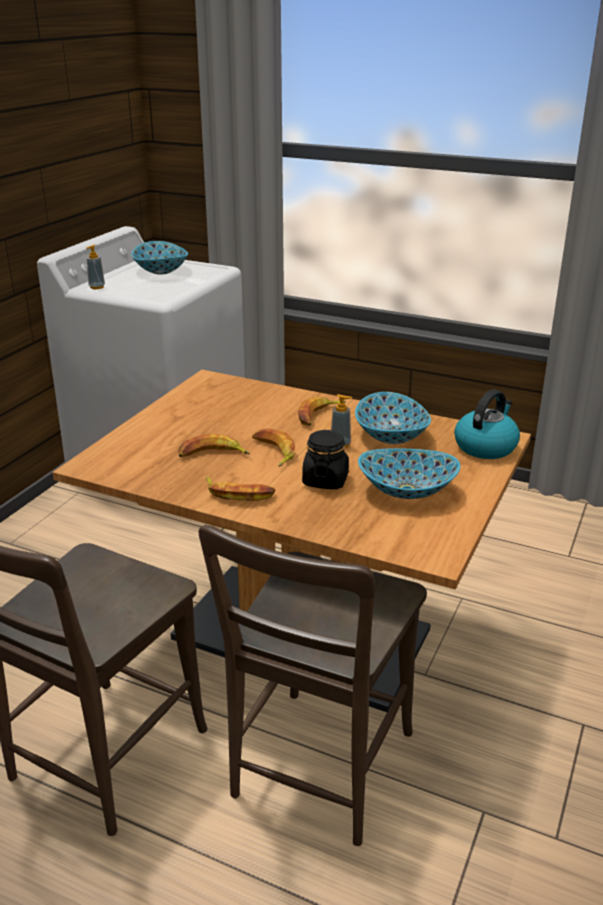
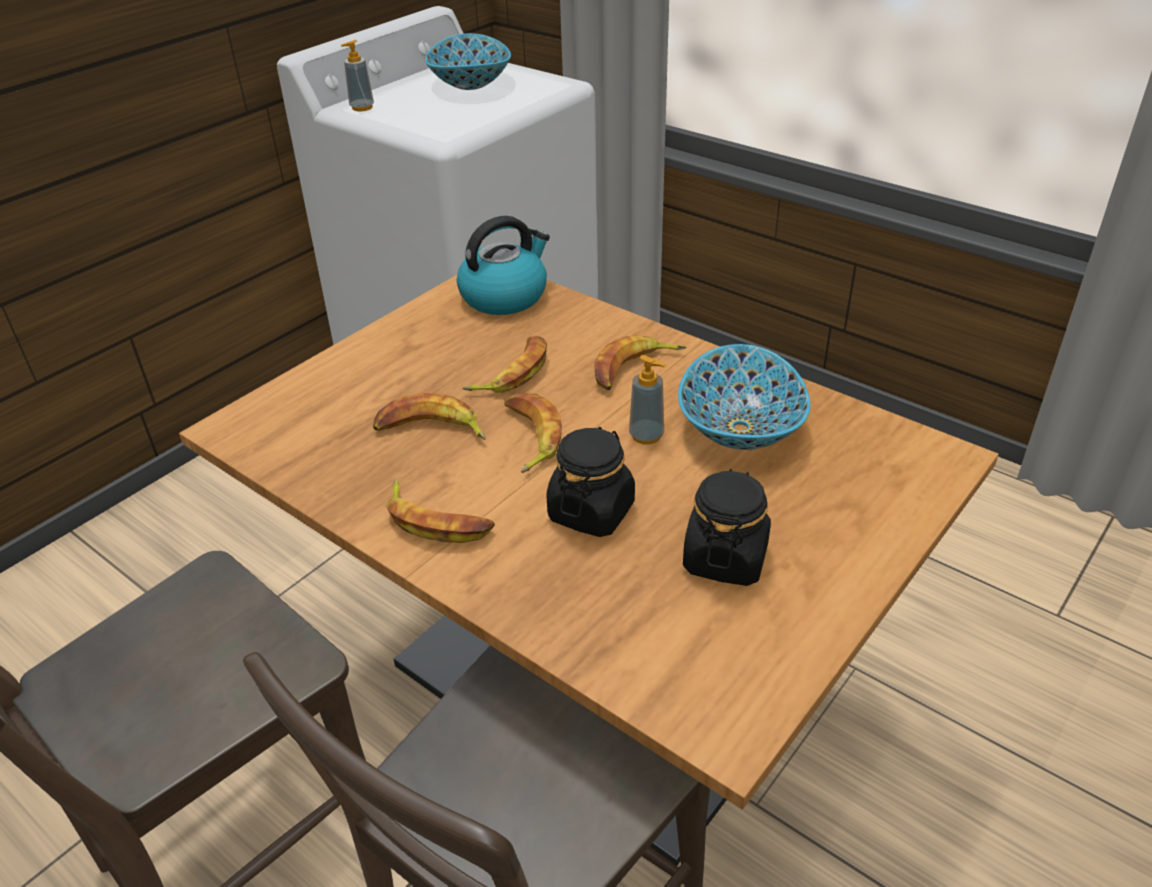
camera: 15 degrees right, 10 degrees up
(247, 423) = (512, 372): none -> banana
(407, 491) = (725, 558): bowl -> black jar
(485, 446) = (903, 473): kettle -> kettle (505, 296)

